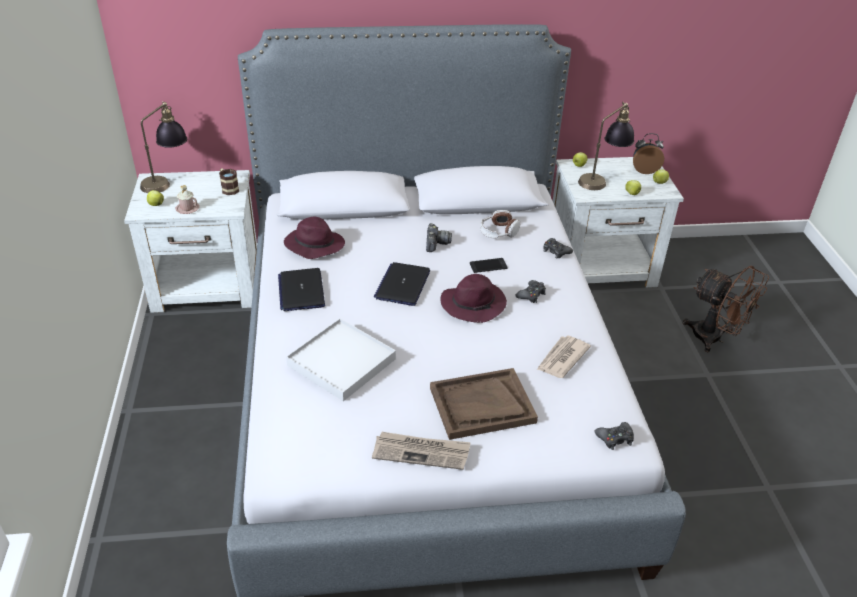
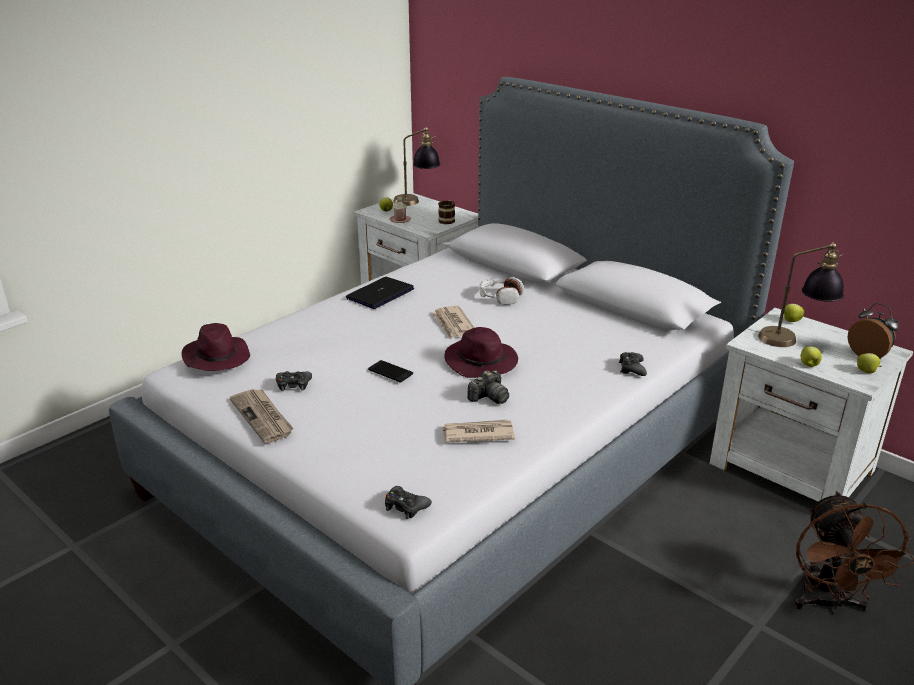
camera: 50 degrees right, 10 degrees down
(313, 245) = (441, 274): purple hat -> purple hat (216, 358)
(341, 362) = (319, 341): white tray -> none
(402, 285) = (453, 324): laptop -> newspaper
(436, 244) = (534, 314): camera -> camera (489, 397)
(482, 405) = (355, 420): brown tray -> none
(488, 266) = (547, 347): phone -> phone (390, 372)
(498, 232) = (605, 331): headphones -> headphones (500, 297)
(531, 295) = (542, 382): black game controller -> black game controller (293, 385)

